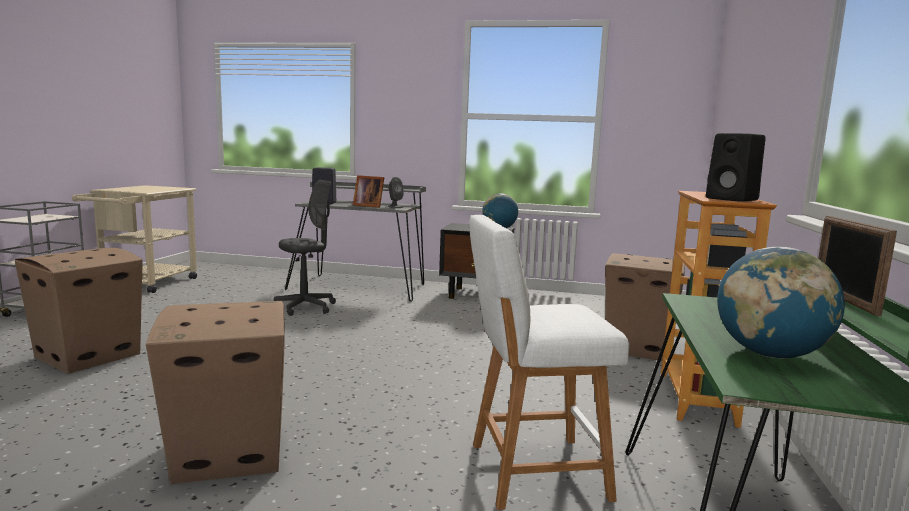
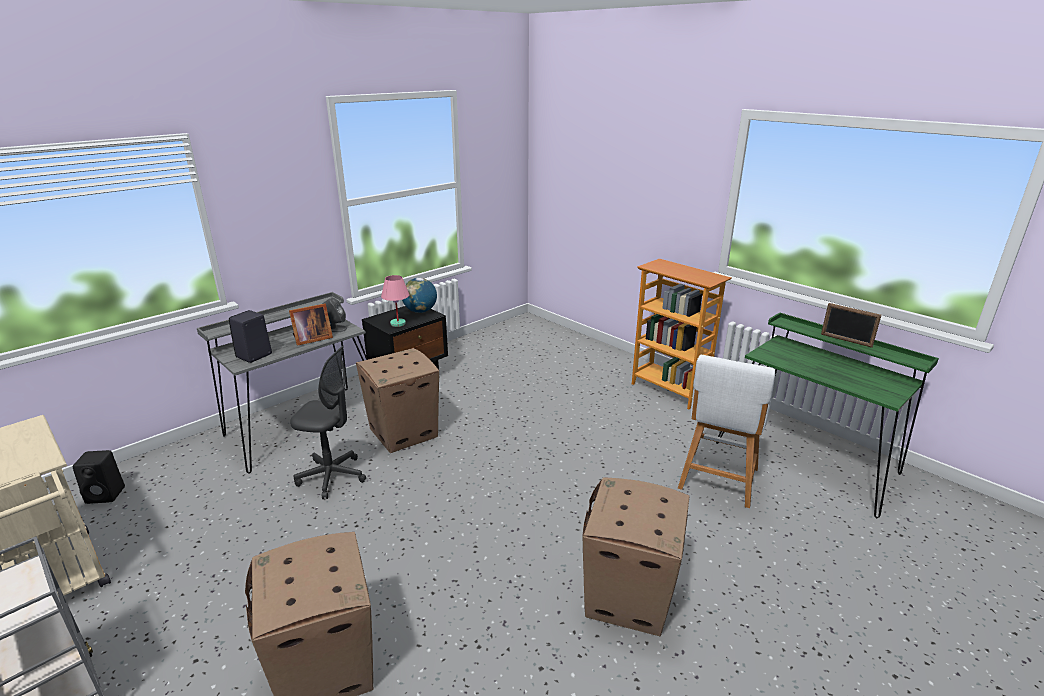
camera: 55 degrees left, 15 degrees up
(305, 307) = (332, 477): grey office chair -> grey office chair turned 105 degrees clockwise
(463, 228) = (397, 323): none -> pink table lamp
(639, 347) = (586, 369): cardboard box -> cardboard box (404, 432)
(733, 199) = (704, 276): black speaker -> black speaker (107, 495)
(770, 354) = (854, 378): globe -> none

